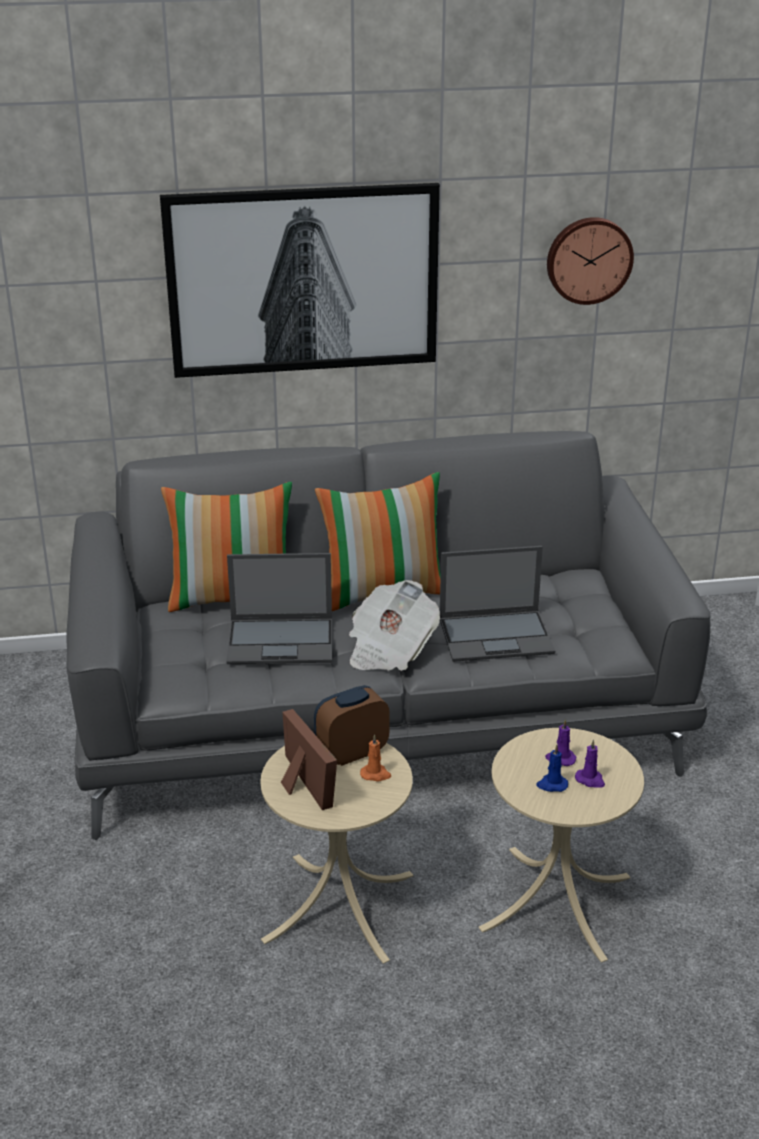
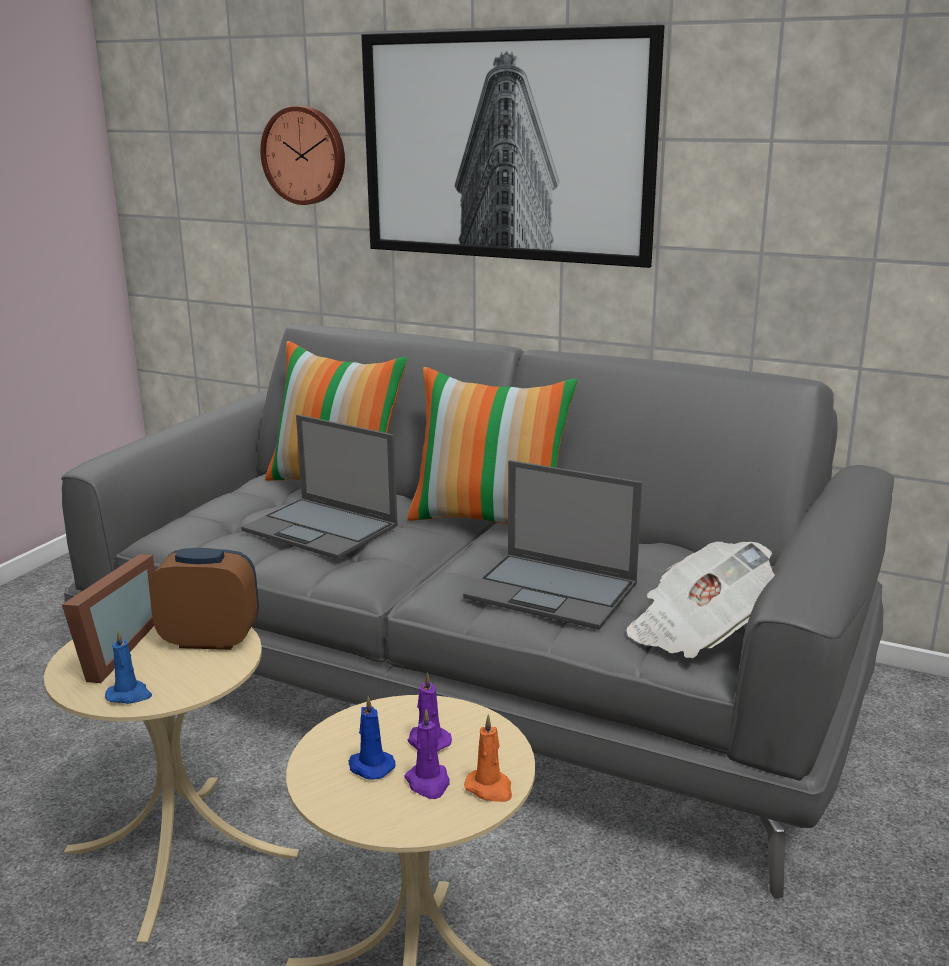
camera: 35 degrees right, 10 degrees down
(363, 806) = (129, 695): none -> blue candle
(376, 774) = (196, 670): orange candle -> orange candle (490, 788)
(389, 649) = (416, 567): newspaper -> newspaper (698, 631)
(588, 259) = (866, 145): wall clock -> wall clock (305, 155)

